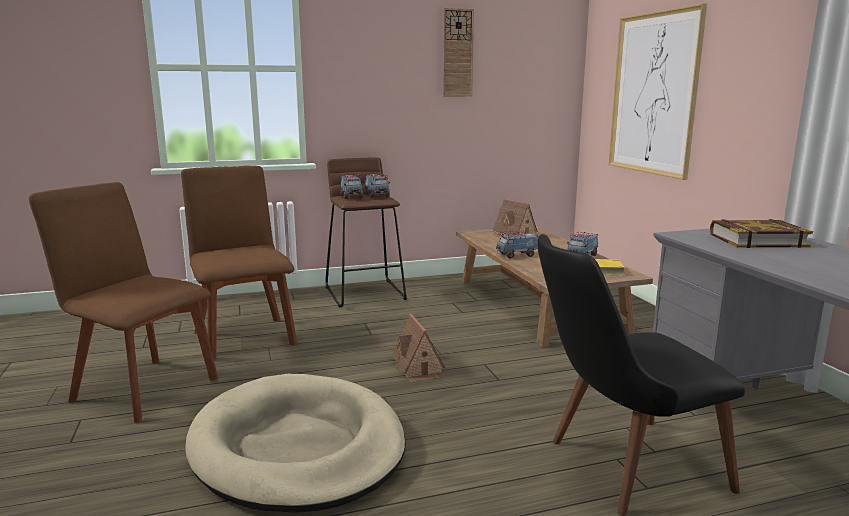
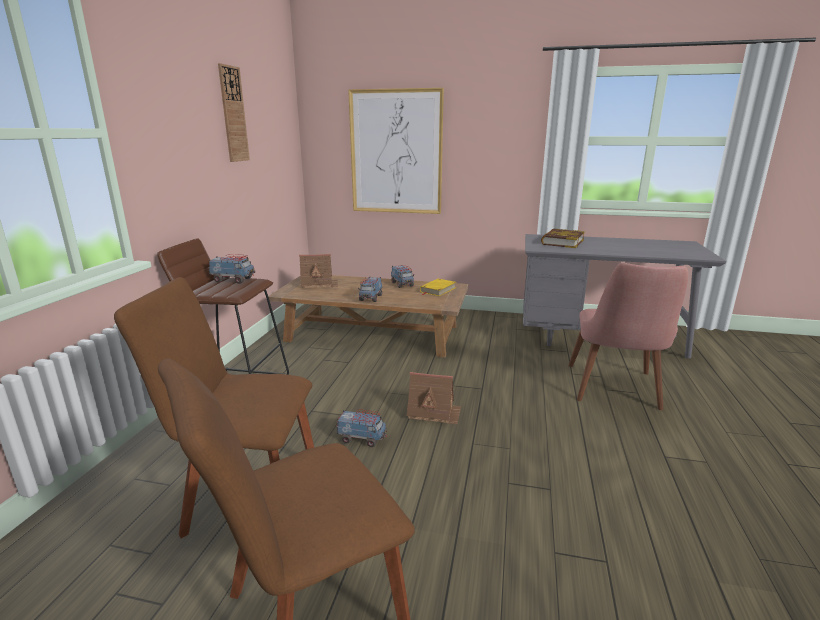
camera: 60 degrees left, 5 degrees up
(298, 447) = (536, 513): beige dog bed -> none
(351, 196) = (215, 288): toy truck -> toy truck (362, 438)
(619, 468) = (615, 392): black chair -> pink chair

